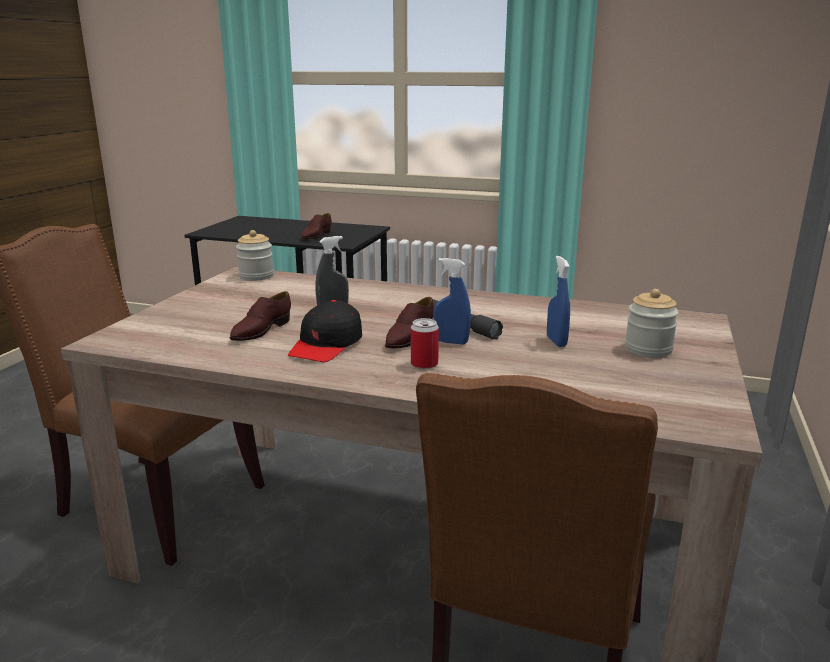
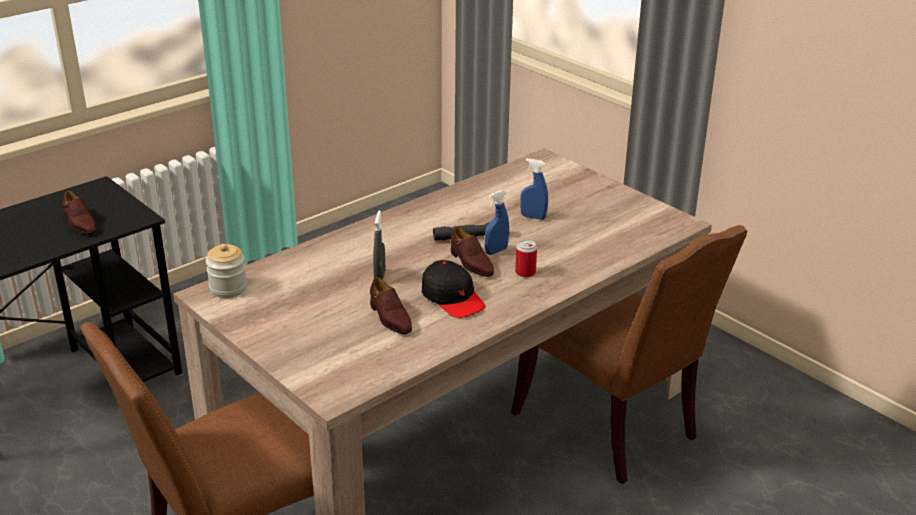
camera: 60 degrees left, 10 degrees up
(648, 349) = (573, 195): jar -> none

